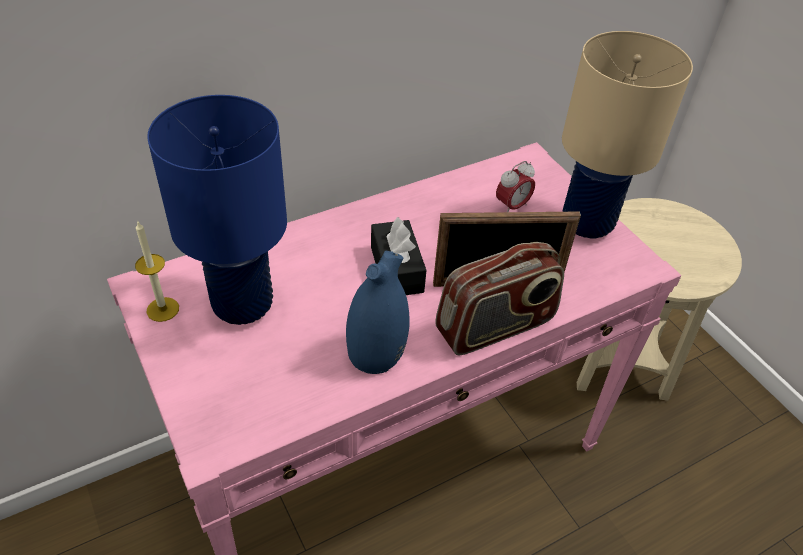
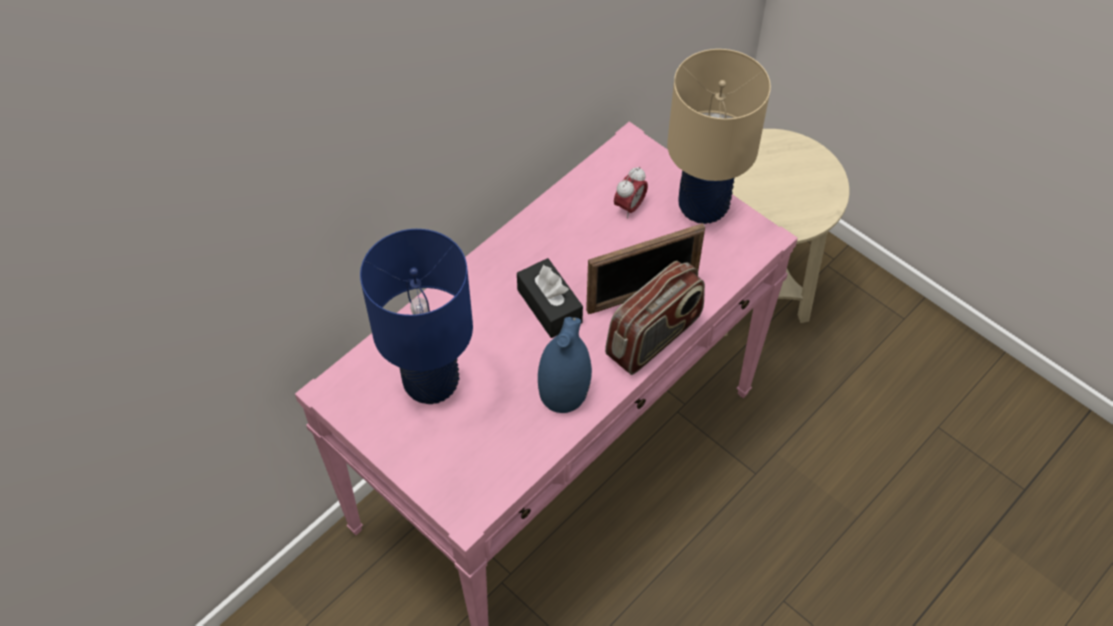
camera: 15 degrees left, 10 degrees up
(163, 309) = (362, 408): candle -> none

